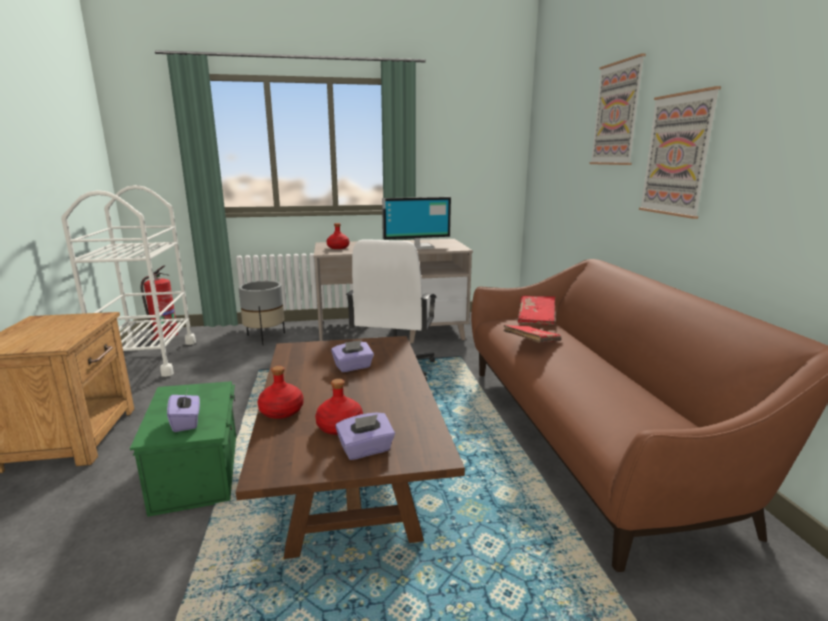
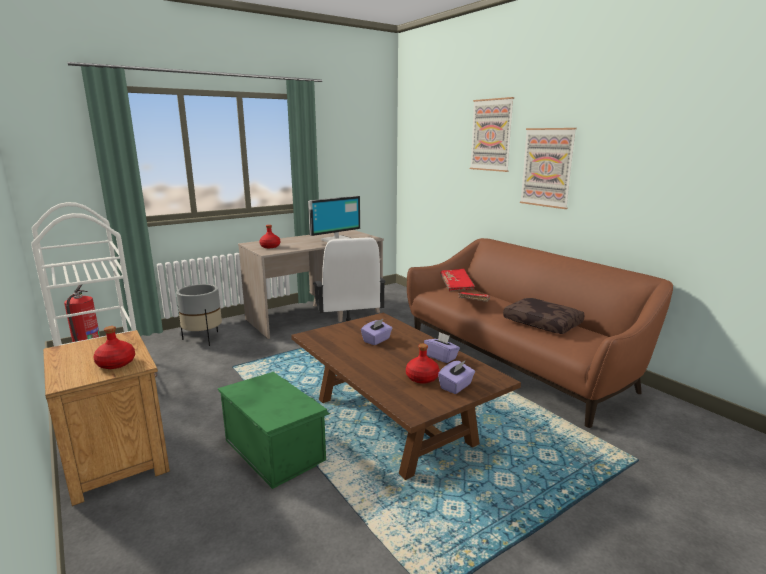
camera: 25 degrees left, 0 degrees up
(186, 422) = (284, 406): purple tissue box -> purple tissue box (441, 357)
(282, 411) = (370, 378): red bottle -> red bottle (116, 363)
(604, 387) = (543, 323): none -> brown pillow

